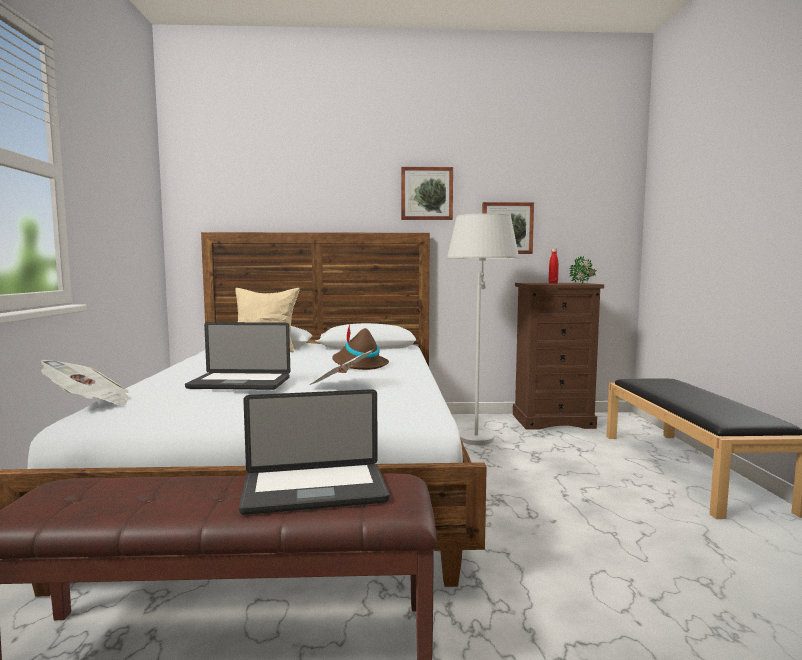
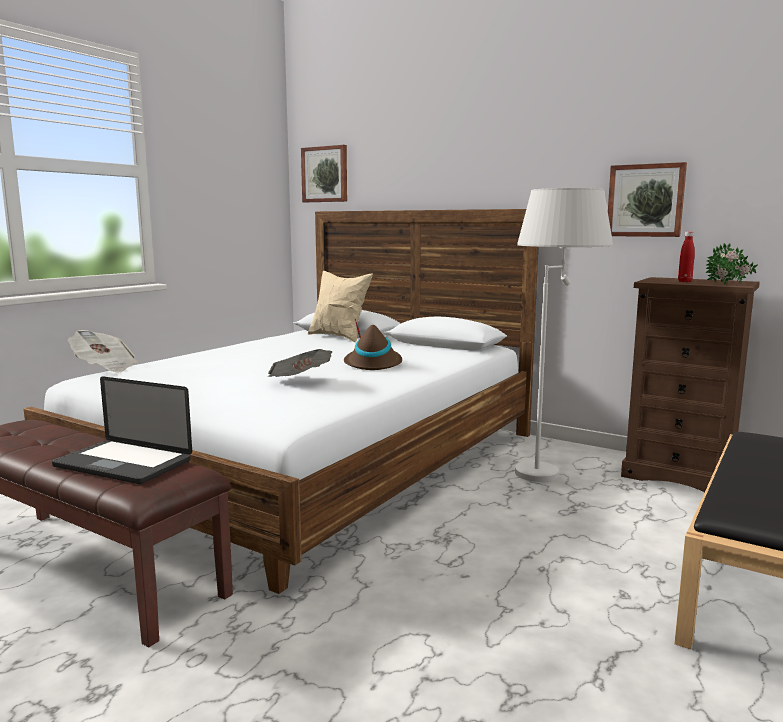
camera: 35 degrees right, 5 degrees up
(239, 383) = (225, 367): laptop -> none
(426, 194) = (540, 158): picture -> picture (325, 174)

